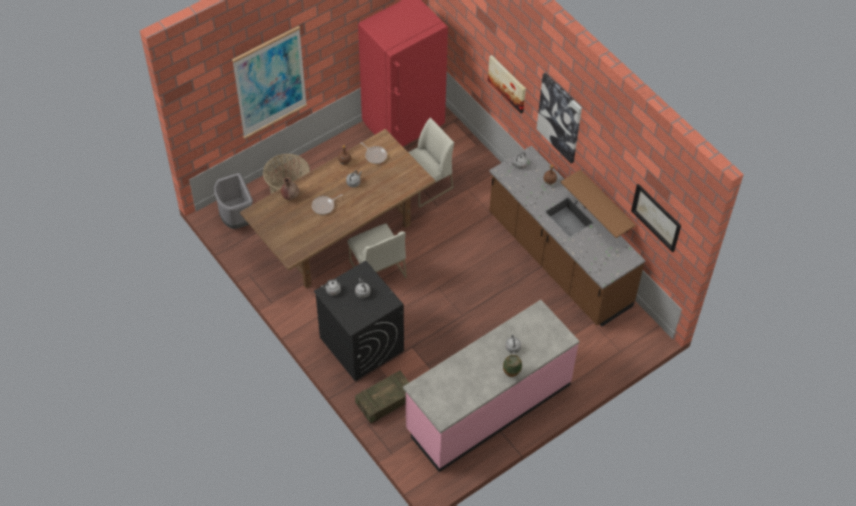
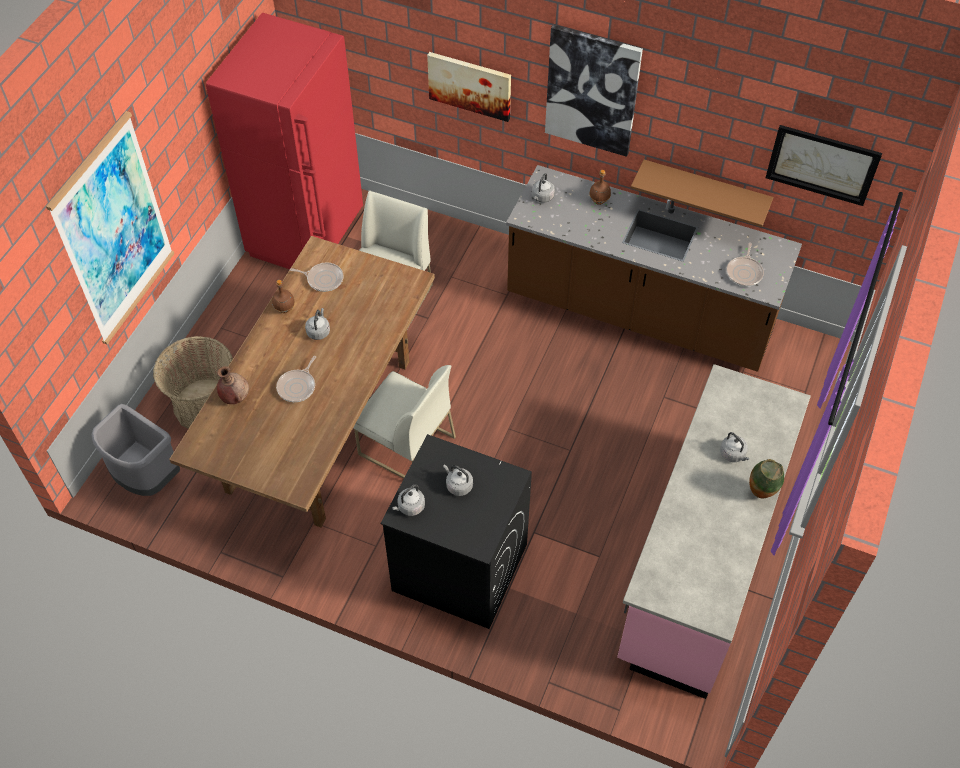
camera: 30 degrees left, 0 degrees up
(385, 401) = (554, 635): crate -> none
(598, 260) = (744, 272): none -> frying pan

